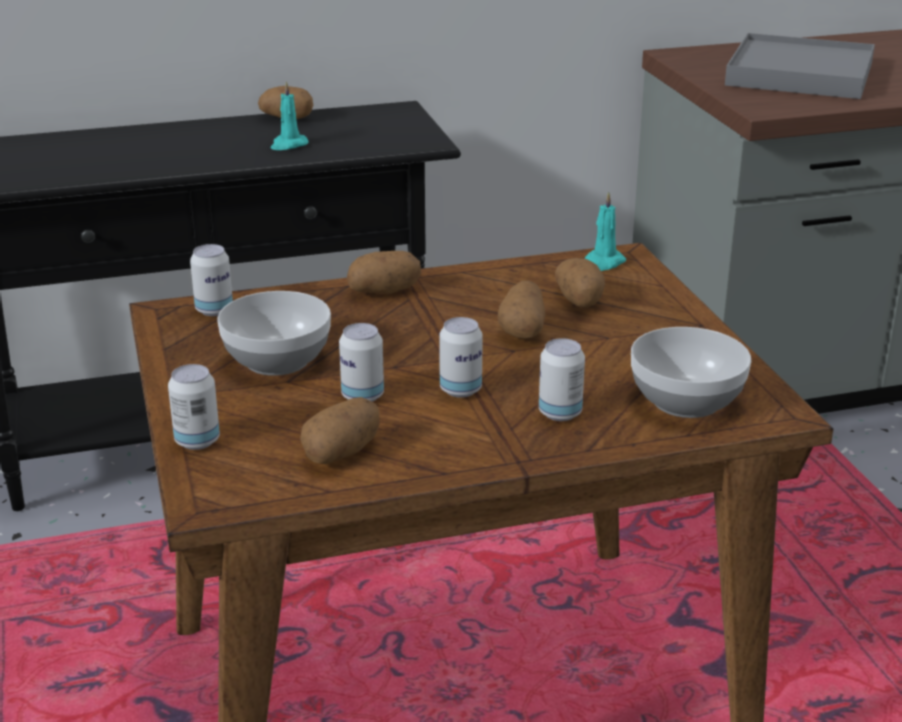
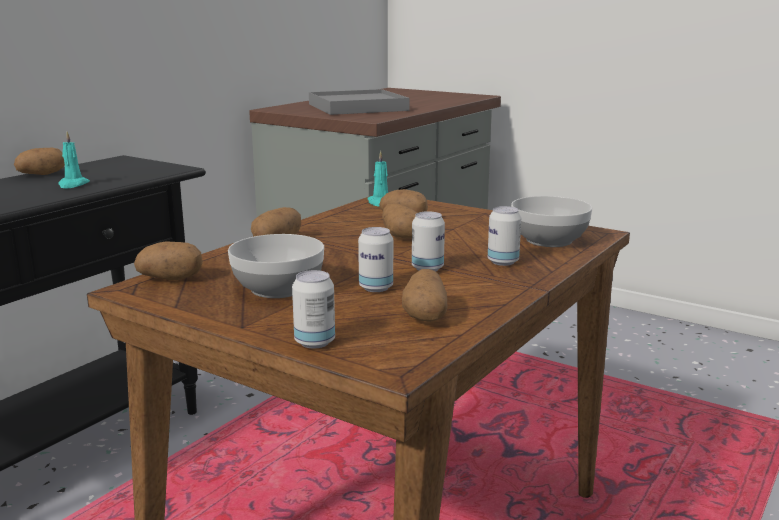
camera: 40 degrees left, 10 degrees down
(214, 310) = (171, 278): can -> potato

